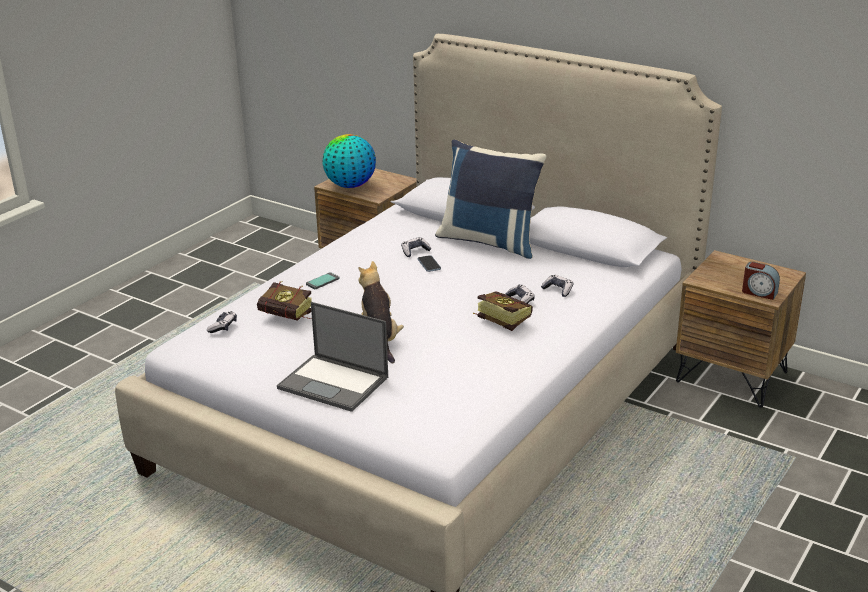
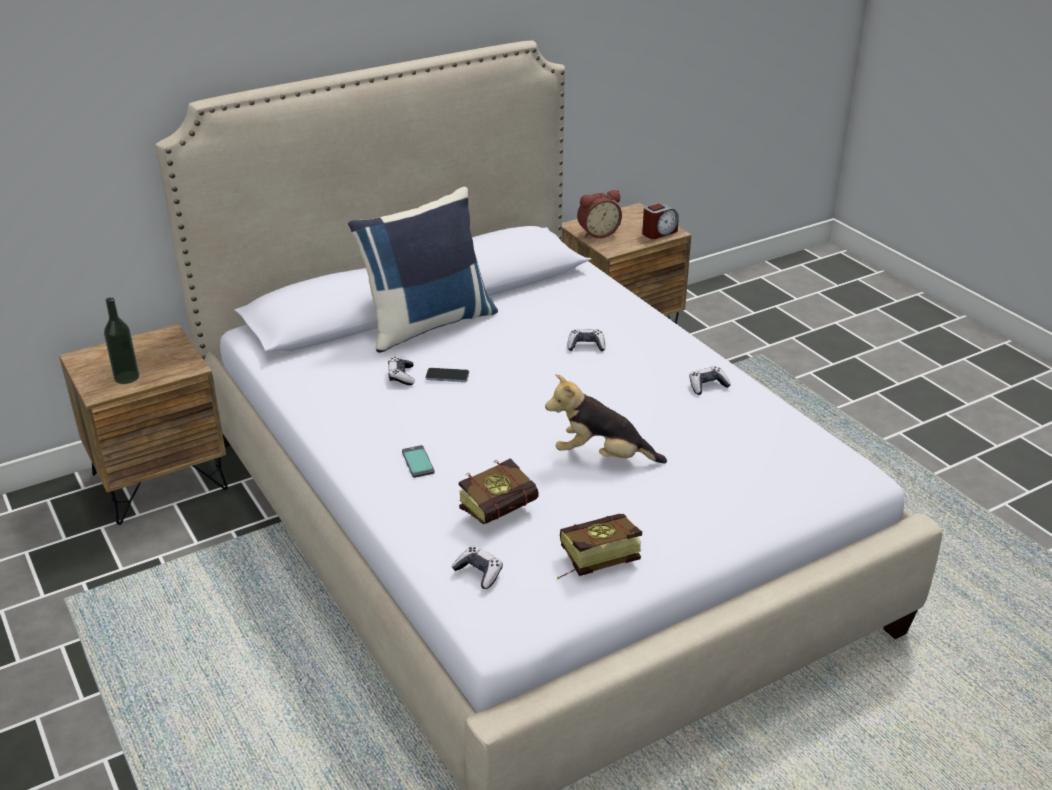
camera: 65 degrees left, 5 degrees up
(334, 383) = (686, 514): laptop -> none
(350, 185) = (126, 377): globe -> bottle
(499, 320) = (619, 369): book -> book (592, 560)
(558, 290) = (581, 319): game controller -> game controller (707, 386)
(720, 268) = (597, 233): none -> alarm clock

